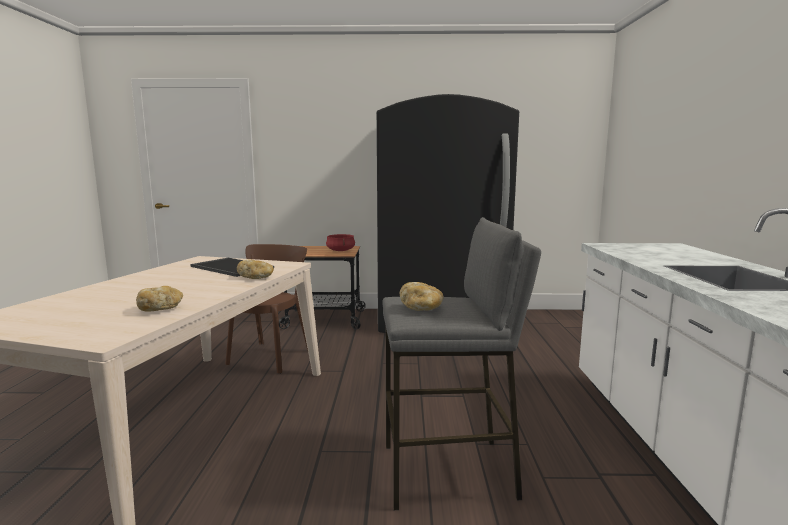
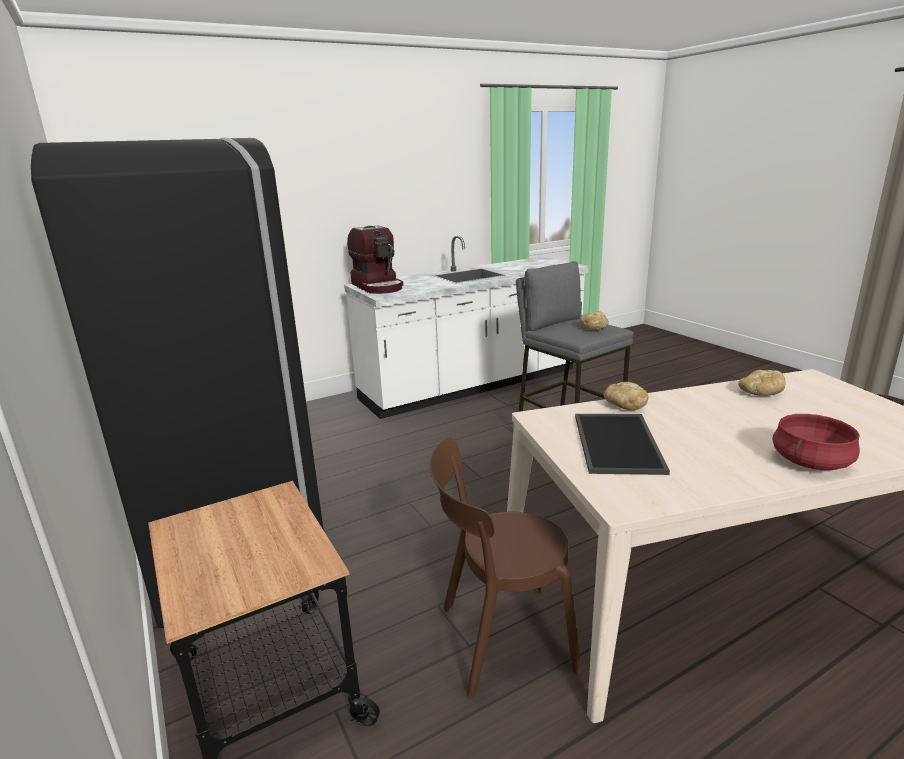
camera: 120 degrees left, 10 degrees up
(341, 250) = (236, 517): red cooking pot -> red cooking pot (810, 461)
(658, 247) = (378, 286): none -> coffee machine

